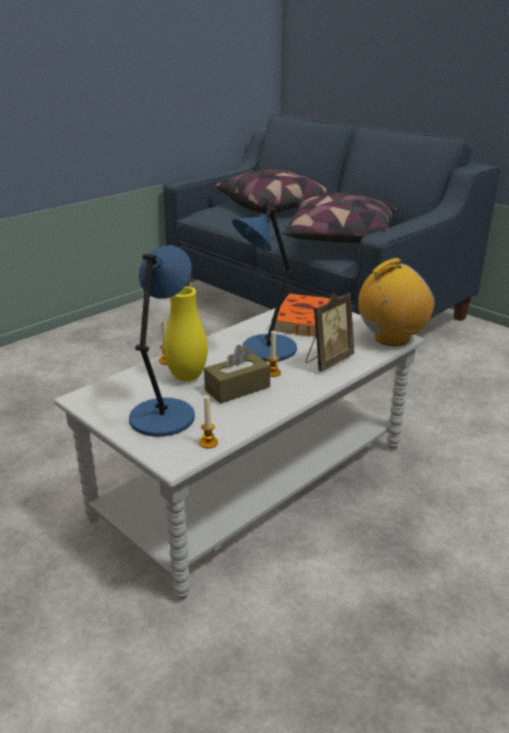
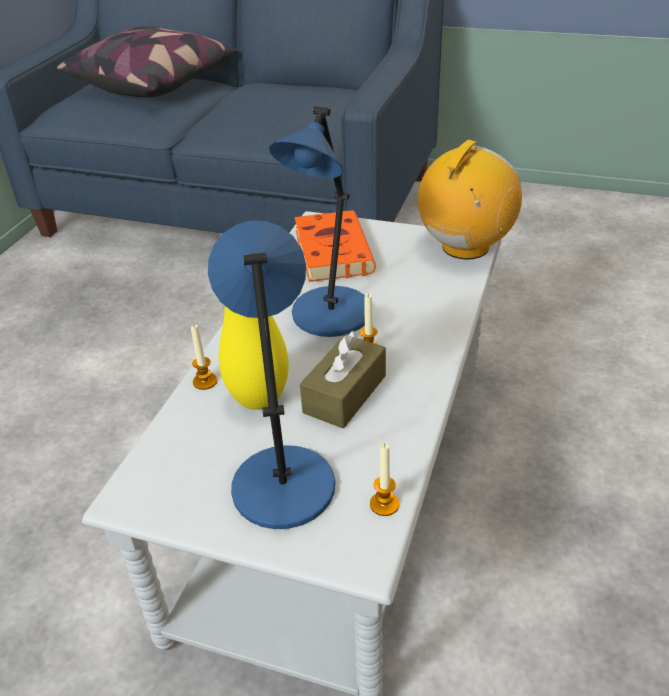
camera: 25 degrees left, 10 degrees up
(327, 361) = (421, 307): picture frame -> none
(340, 240) = (288, 117): pillow -> none

